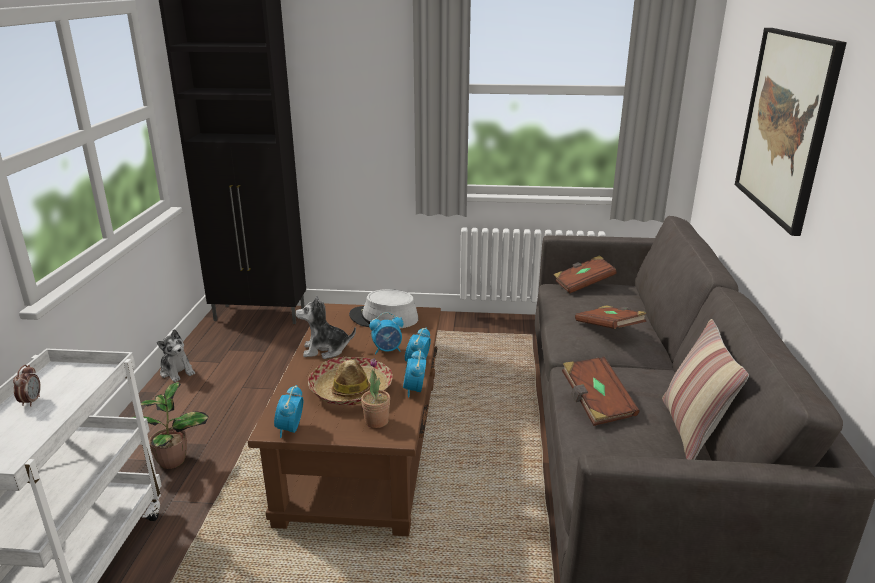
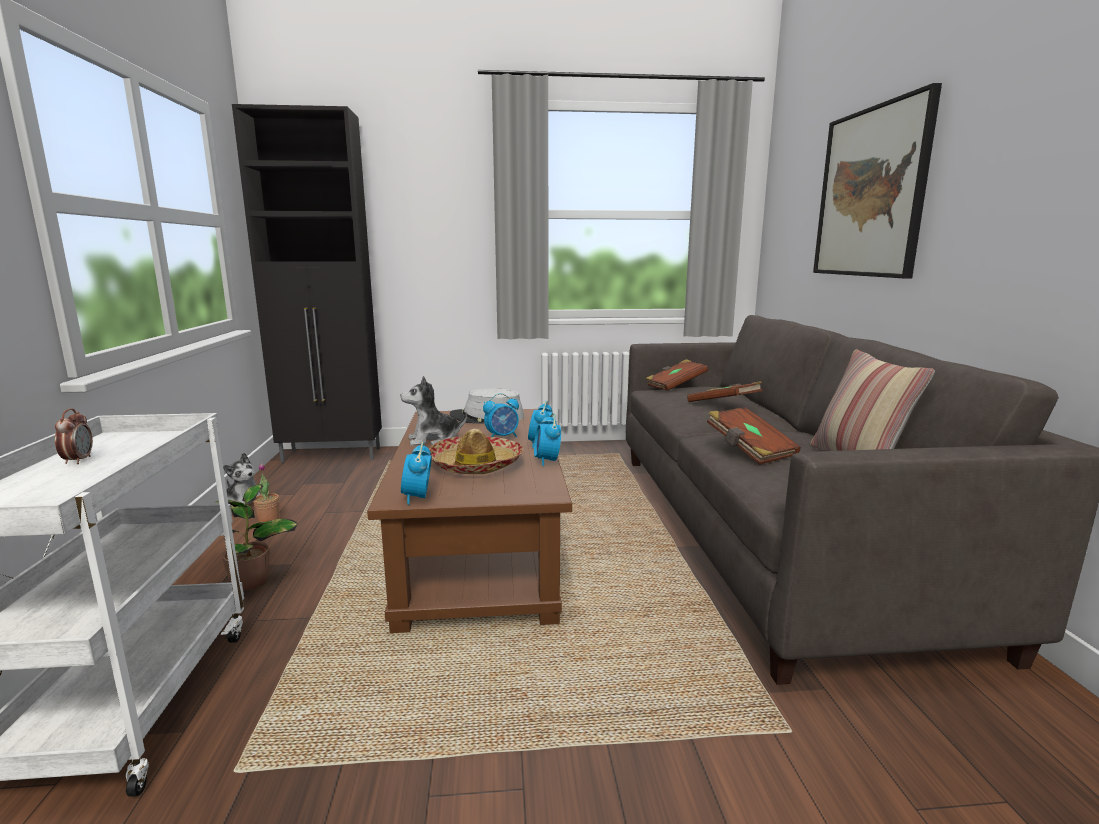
camera: 10 degrees left, 10 degrees down
(376, 421) = (516, 485): potted plant -> potted plant (268, 519)

